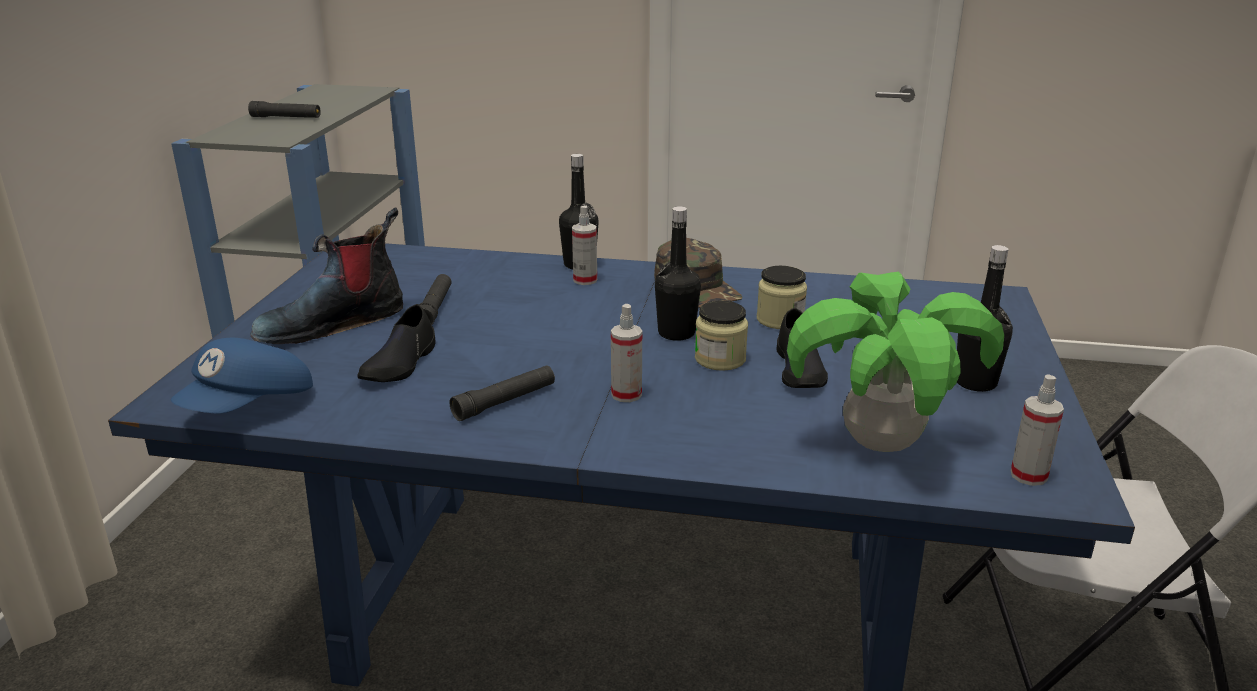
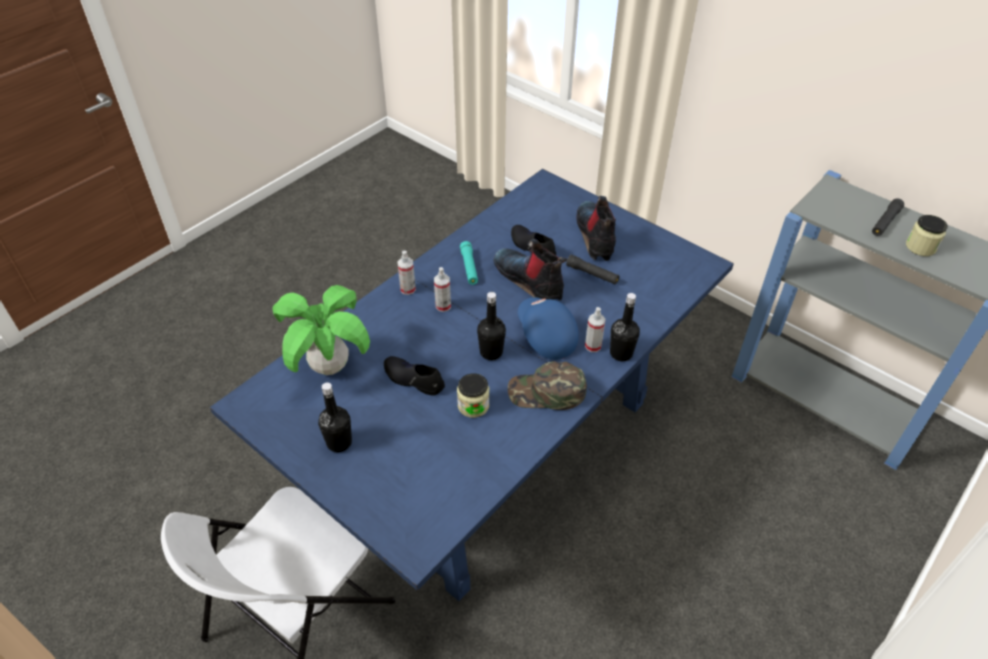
camera: 120 degrees right, 20 degrees up
(250, 406) = (524, 201): blue cap -> blue cap (545, 336)
(492, 345) = (530, 280): none -> boot
(505, 402) = (469, 267): black flashlight -> turquoise flashlight
(720, 359) = (449, 354): jar -> jar (920, 247)
(1028, 475) = (264, 399): spray bottle -> spray bottle (408, 289)

